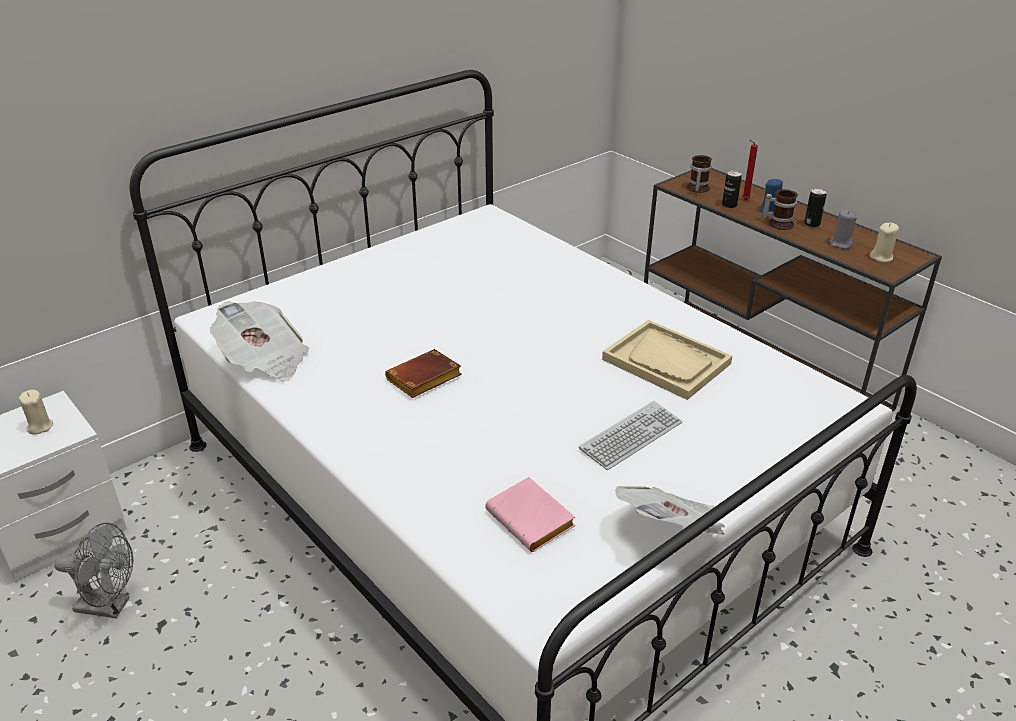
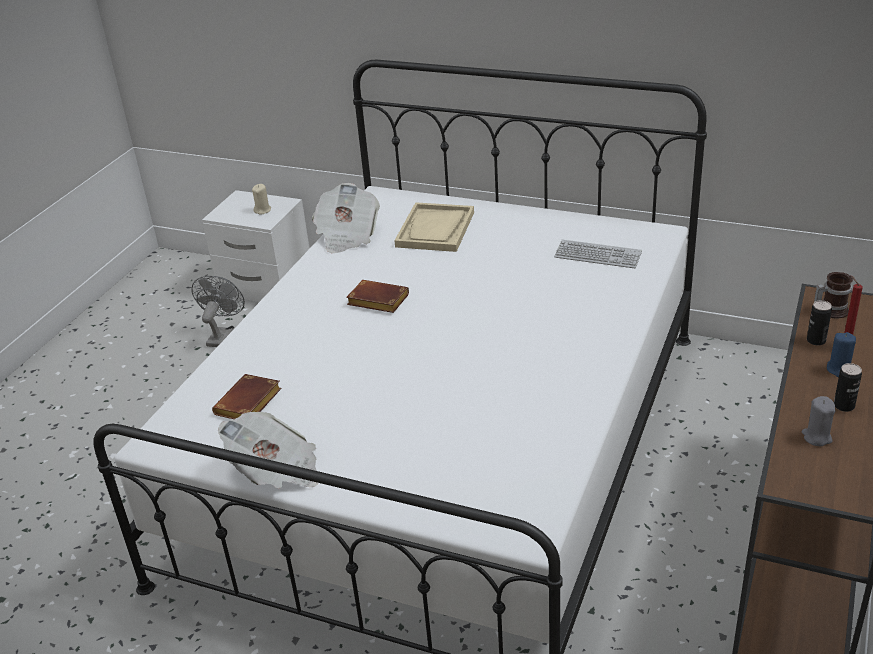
camera: 65 degrees right, 0 degrees up
(110, 606) = (222, 335): grey fan -> grey fan turned 150 degrees counterclockwise
(533, 520) = (249, 405): pink book -> brown book
(631, 436) = (379, 417): keyboard -> keyboard (597, 255)
(666, 362) = (506, 403): beige tray -> beige tray (435, 229)
(778, 223) = (814, 382): mug -> none
(881, 257) = (819, 474): beige candle -> none

